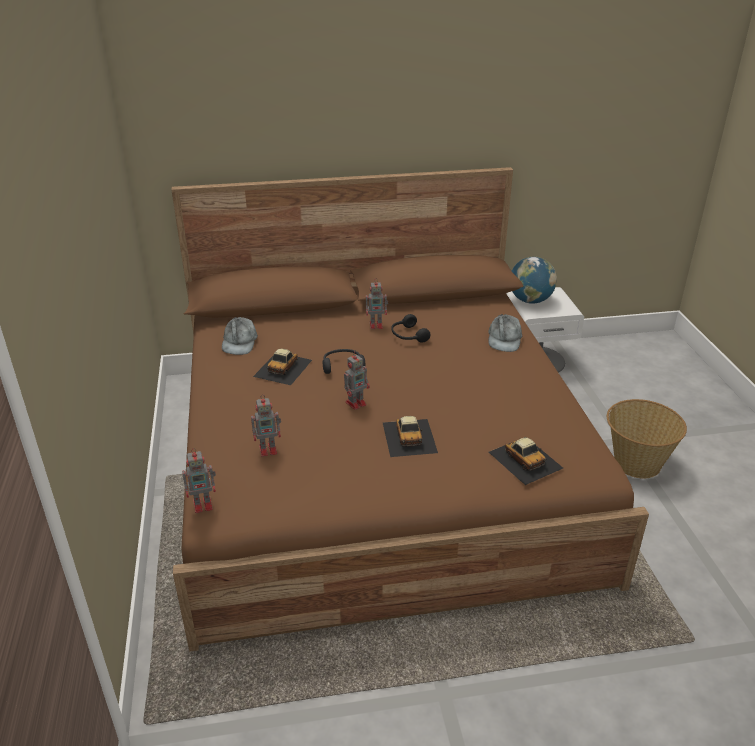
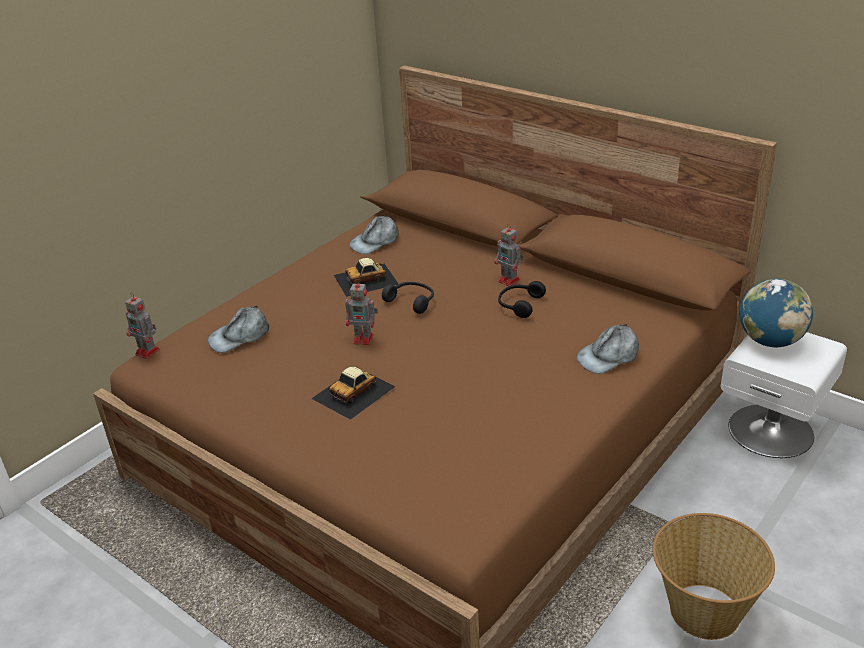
camera: 50 degrees right, 0 degrees up
(269, 449) = (239, 336): toy robot -> grey cap
(525, 459) = (405, 474): toy car -> none

